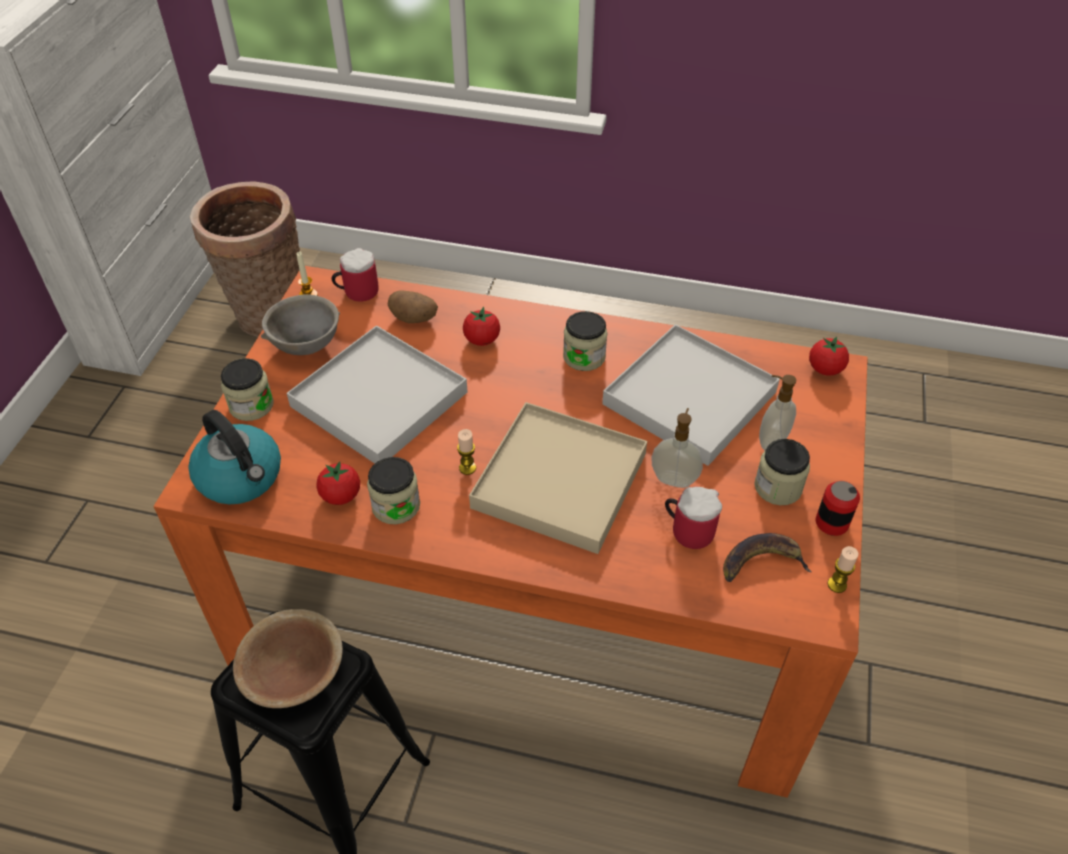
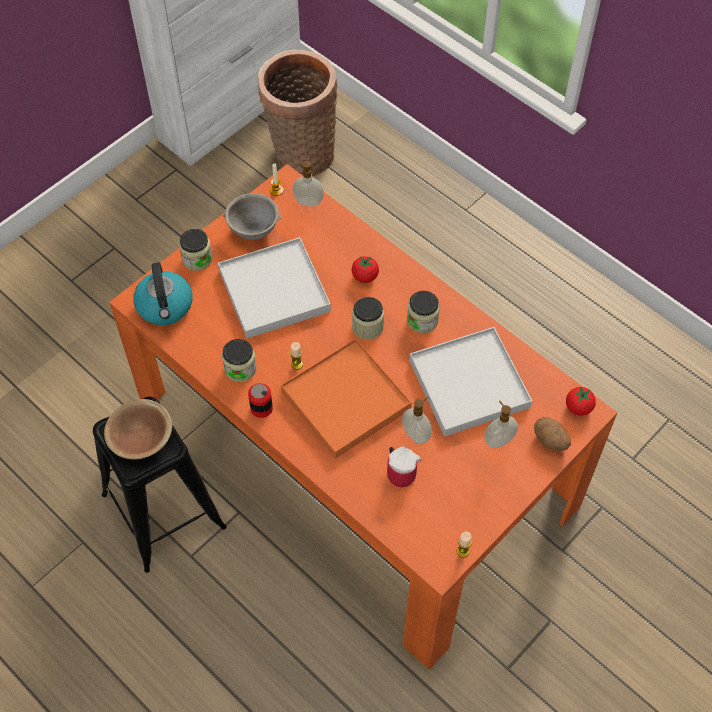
camera: 30 degrees right, 10 degrees up
(341, 496) = (213, 346): tomato -> none
(356, 291) = (308, 201): mug -> soap dispenser
(414, 318) = (332, 240): potato -> potato (550, 440)
(559, 480) = (346, 400): beige tray -> orange tray
(761, 562) = (428, 514): banana -> none
(778, 487) = (477, 473): jar -> jar (367, 327)
(831, 523) = (492, 513): can -> can (261, 408)

